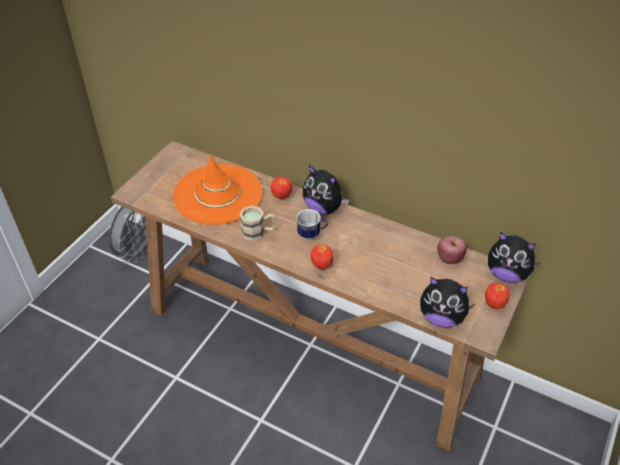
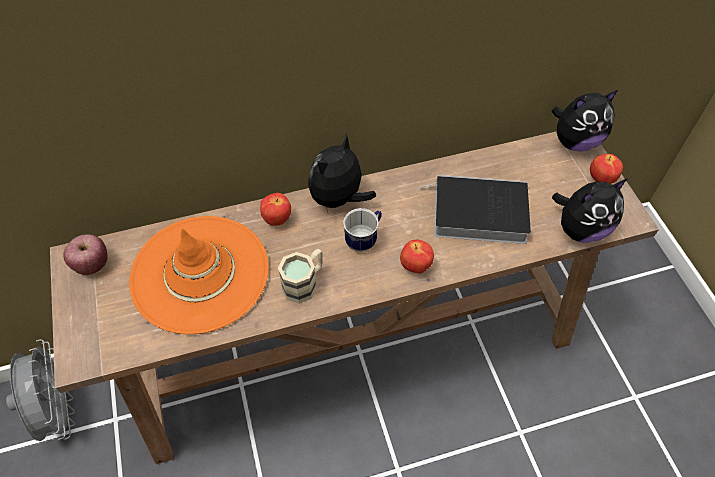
camera: 45 degrees left, 10 degrees up
(323, 208) = (338, 199): plush toy -> plush toy turned 135 degrees clockwise
(389, 266) = (476, 213): none -> book
(449, 258) = (515, 163): apple -> apple (92, 265)

